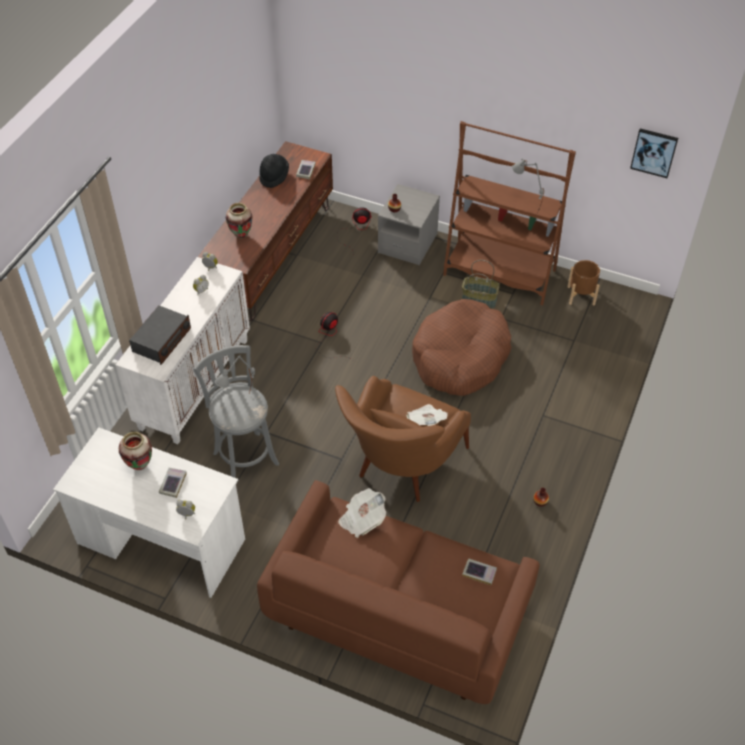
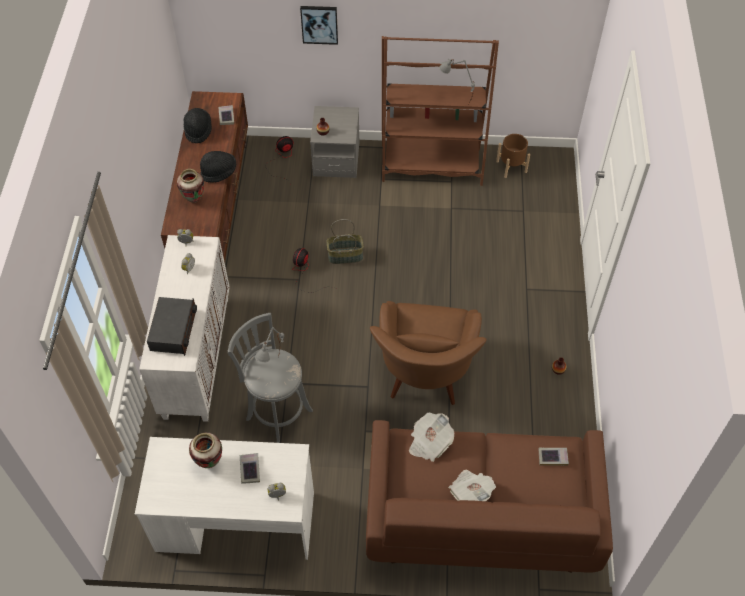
camera: 20 degrees left, 5 degrees up
(275, 218) = (219, 172): none -> black hat
(426, 422) = (445, 331): newspaper -> newspaper (470, 491)
(460, 357) = (431, 256): brown dog bed -> none
(479, 299) = (425, 196): basket -> basket (345, 255)
(654, 152) = (565, 23): picture -> picture (319, 24)

